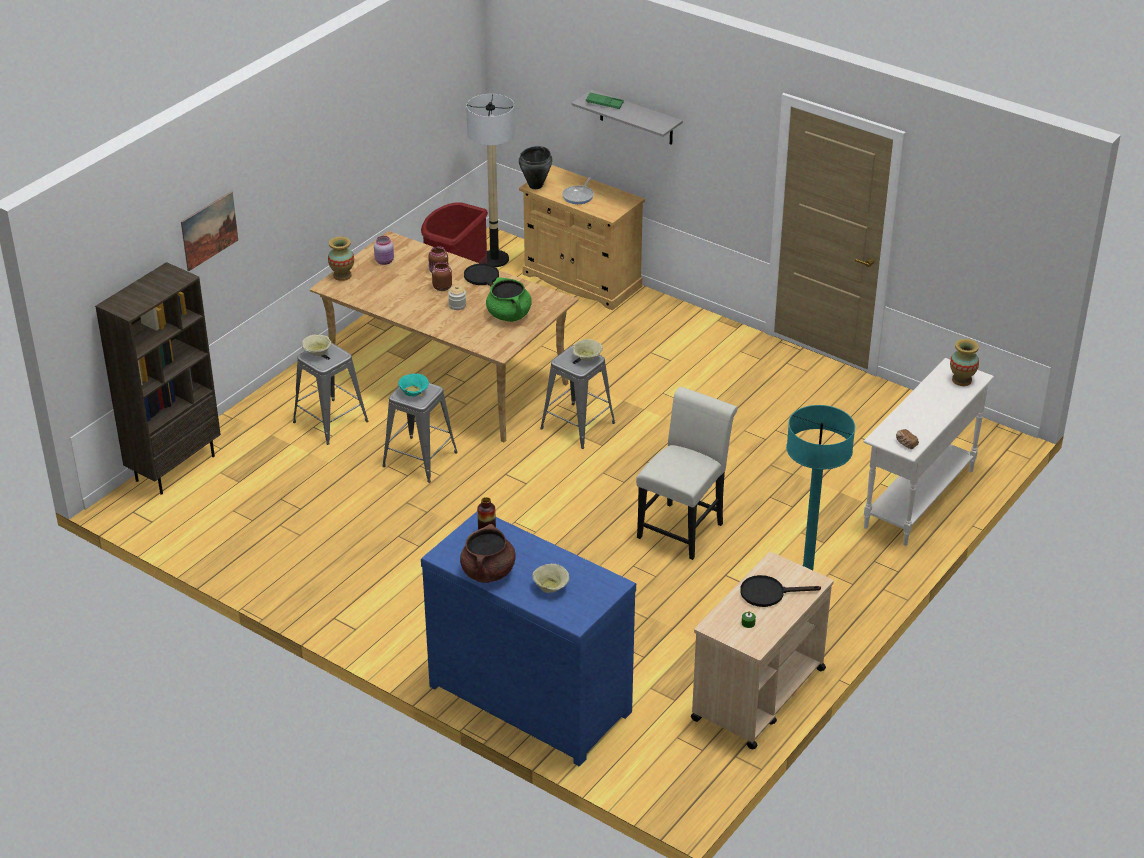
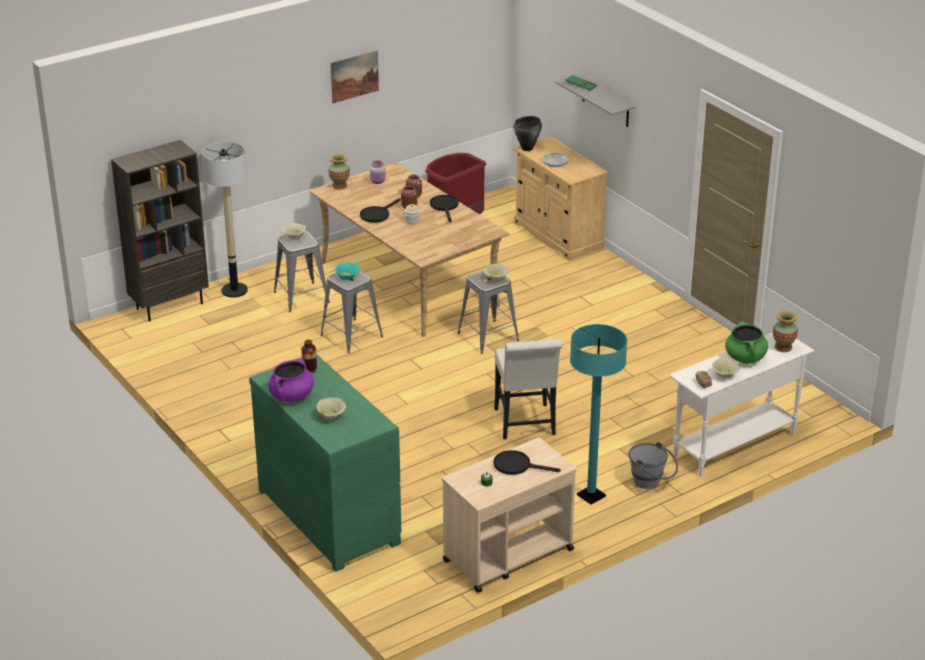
camera: 20 degrees right, 5 degrees down
(209, 230) = (224, 124): picture -> picture (354, 76)
(411, 305) = (377, 214): none -> black frying pan
(488, 572) = (291, 396): brown cooking pot -> purple cooking pot
(494, 259) = (498, 208): floor lamp -> floor lamp (234, 290)
(509, 315) = (447, 235): green cooking pot -> green cooking pot (745, 358)
(531, 696) = (330, 515): blue dresser -> green dresser
(683, 527) = (525, 425): white chair -> white chair turned 120 degrees clockwise
(859, 565) = (651, 482): none -> grey bucket
(923, 428) = (725, 375): none -> beige bowl

